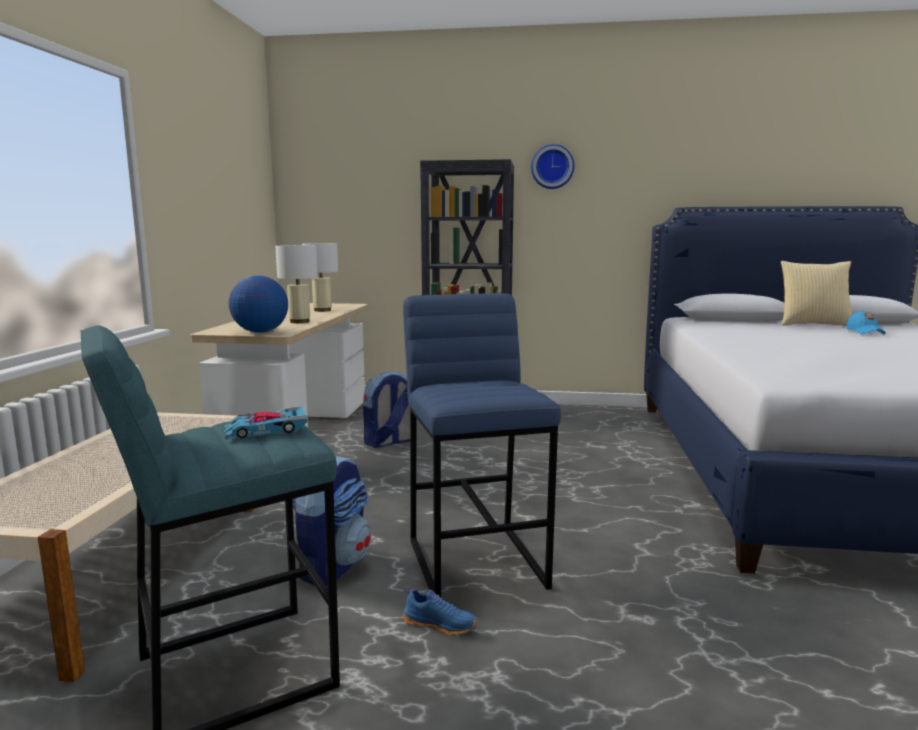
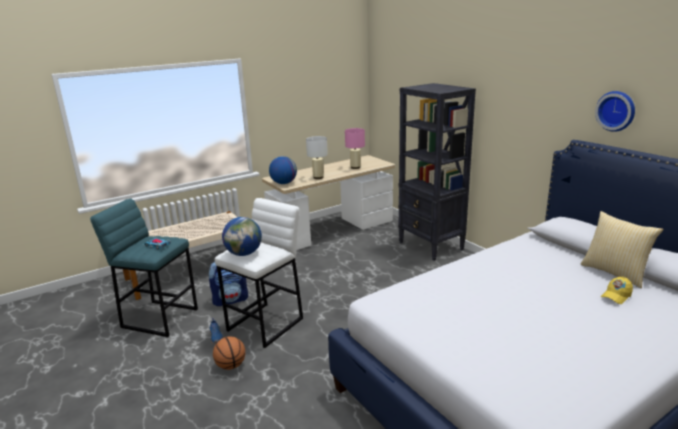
camera: 50 degrees right, 10 degrees up
(322, 310) = (355, 167): white table lamp -> pink table lamp
(390, 442) = (353, 252): backpack -> none
(475, 561) = (266, 323): blue stool -> white stool
(487, 392) = (244, 253): none -> globe
(552, 167) = (499, 91): wall clock -> wall clock (616, 111)
(567, 642) = (231, 365): none -> basketball
(864, 332) = (616, 296): blue cap -> yellow cap

